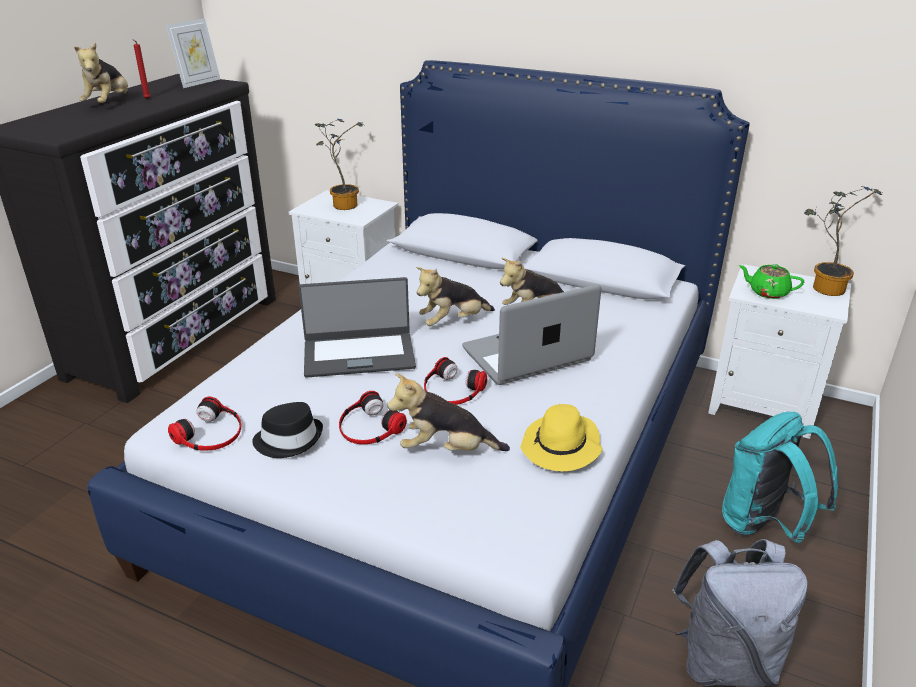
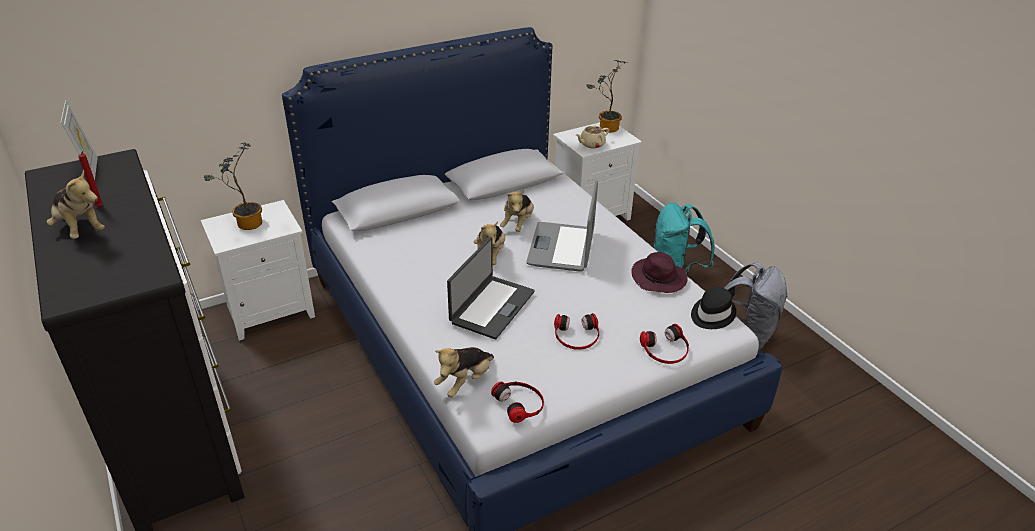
camera: 55 degrees left, 5 degrees up
(289, 439) = (559, 372): black hat -> black hat (711, 314)
(446, 450) = (625, 317): plush toy -> plush toy (465, 382)
(452, 390) = (569, 289): headphones -> headphones (665, 349)
(561, 447) = (659, 279): yellow hat -> purple hat
(767, 292) = (591, 144): green teapot -> beige teapot

